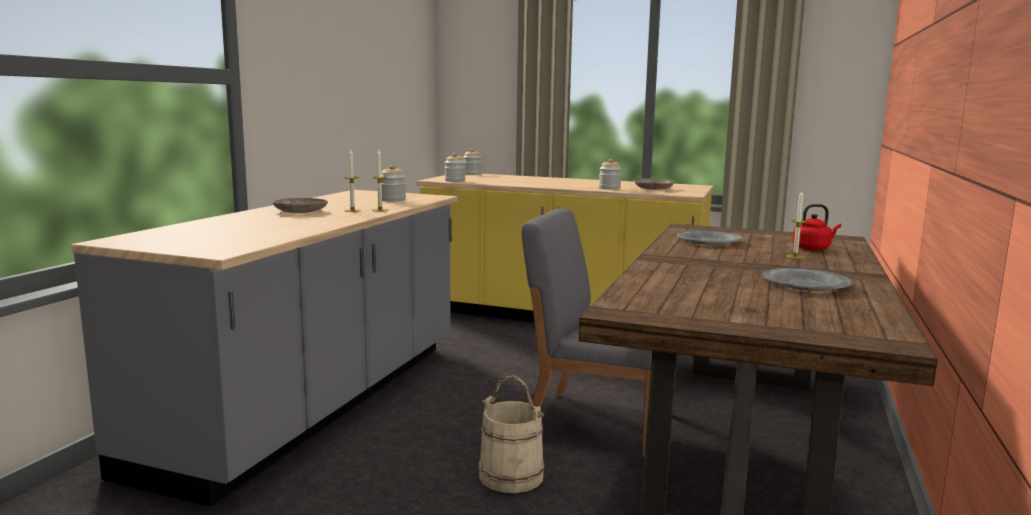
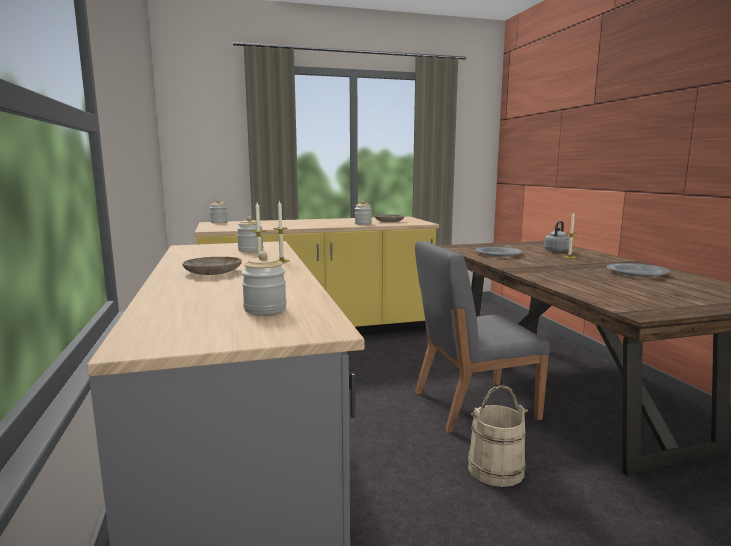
camera: 35 degrees left, 0 degrees up
(455, 181) = (229, 229): jar -> jar (265, 309)
(813, 248) = (557, 250): red kettle -> grey kettle

